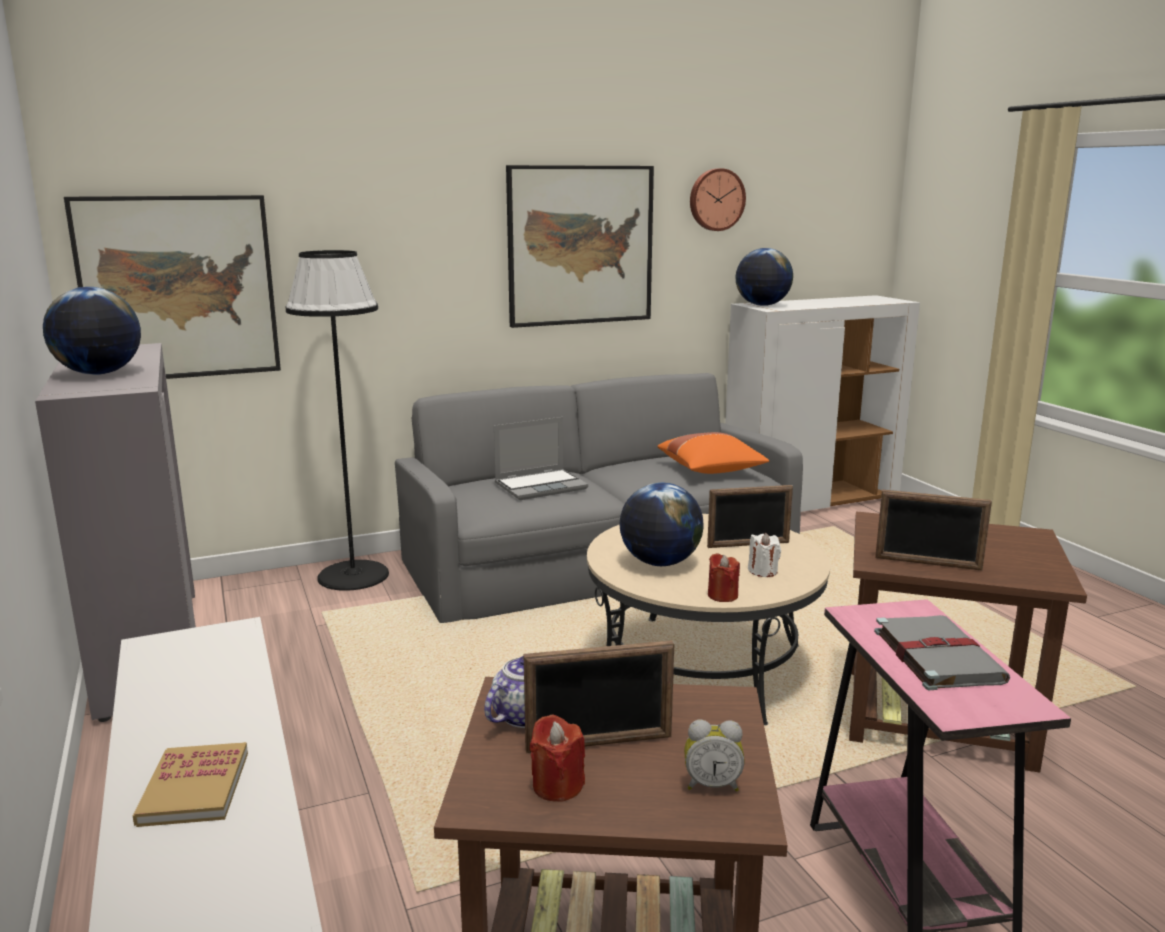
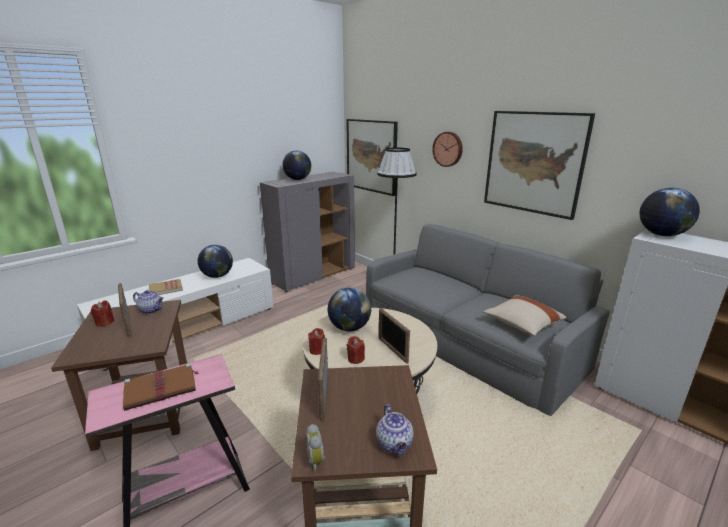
camera: 70 degrees right, 5 degrees up
(207, 693) = (217, 276): none -> globe
(541, 486) = (435, 284): laptop -> none
(711, 470) = (522, 325): orange pillow -> beige pillow
(712, 784) = (94, 349): alarm clock -> alarm clock (317, 460)
(716, 199) = (653, 142): wall clock -> wall clock (448, 149)
(763, 571) = (355, 359): white candle -> red candle
(936, 655) = (162, 388): grey book -> brown book
(1019, 540) = (395, 444): none -> teapot

